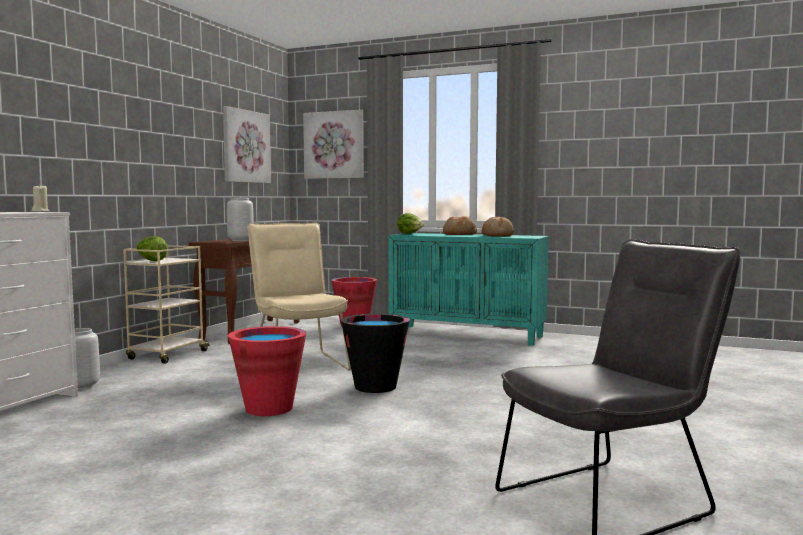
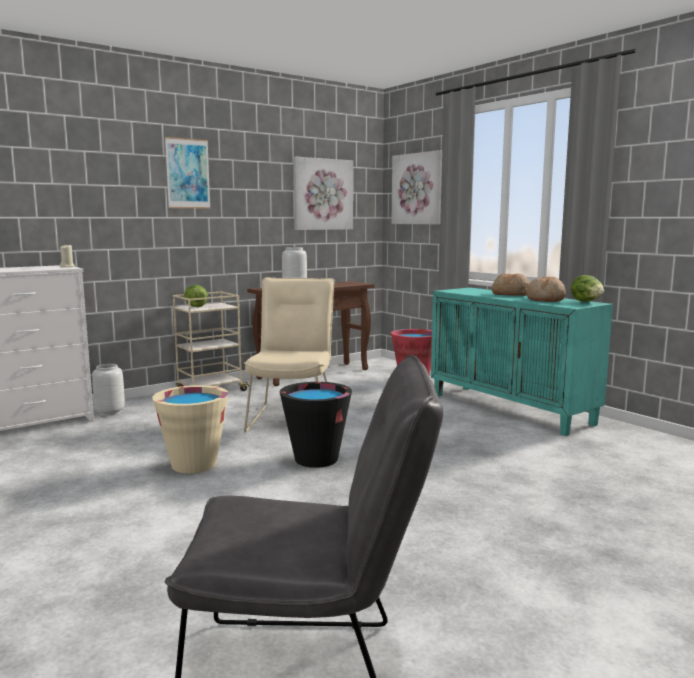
camera: 30 degrees right, 5 degrees up
(135, 114) = (188, 173): none -> picture
(269, 408) = (194, 464): red bucket -> beige bucket
(410, 234) = (461, 290): lettuce -> lettuce (587, 302)

